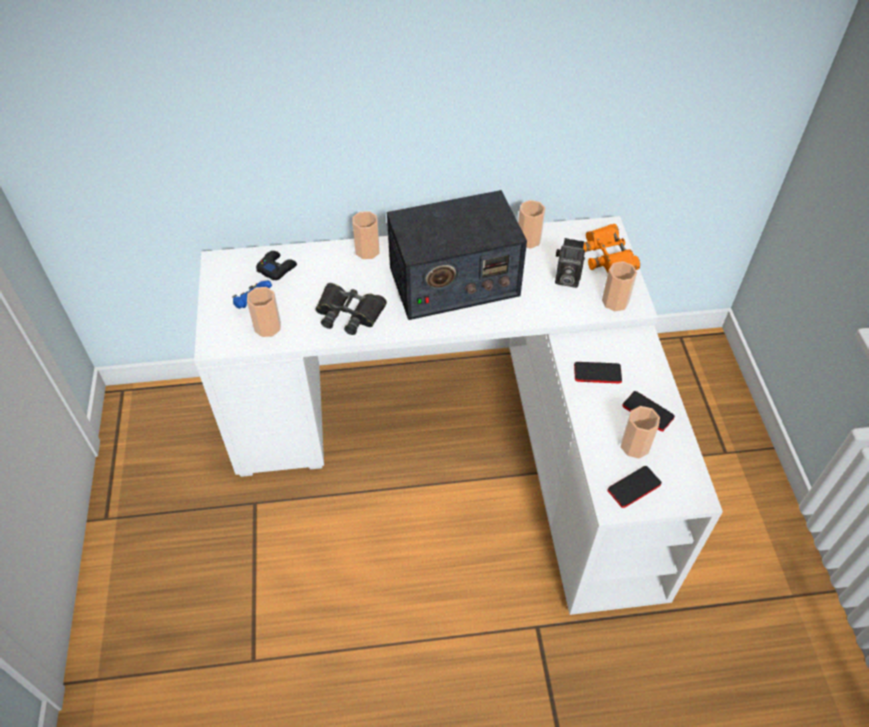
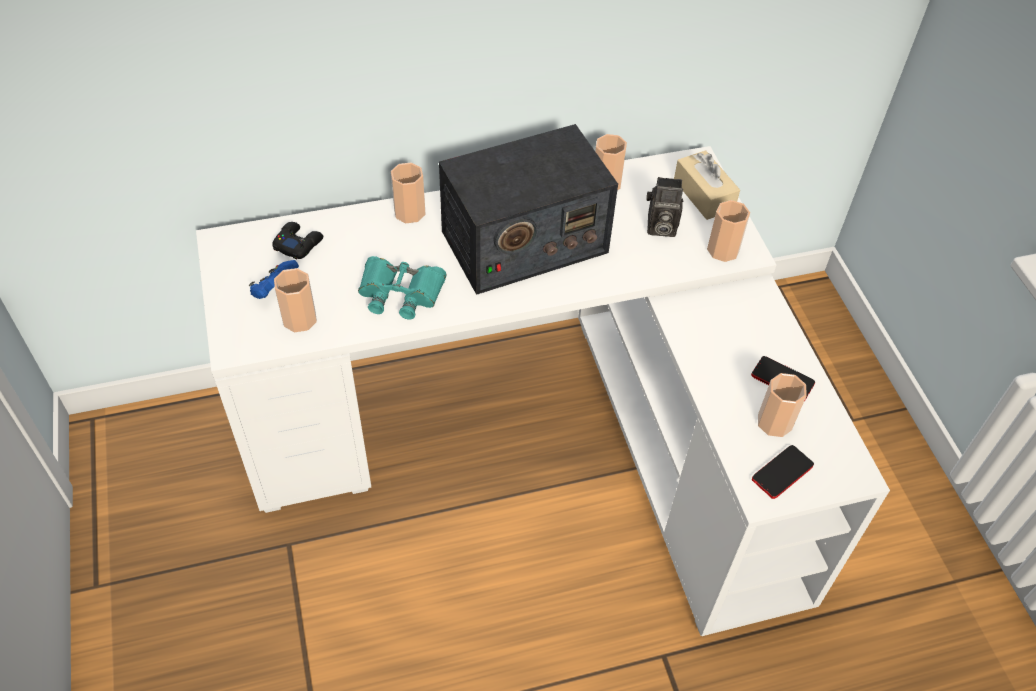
camera: 10 degrees left, 0 degrees up
(349, 313) = (400, 292): black binoculars -> turquoise binoculars
(597, 373) = (715, 339): phone -> none
(607, 255) = (703, 195): orange binoculars -> beige tissue box

